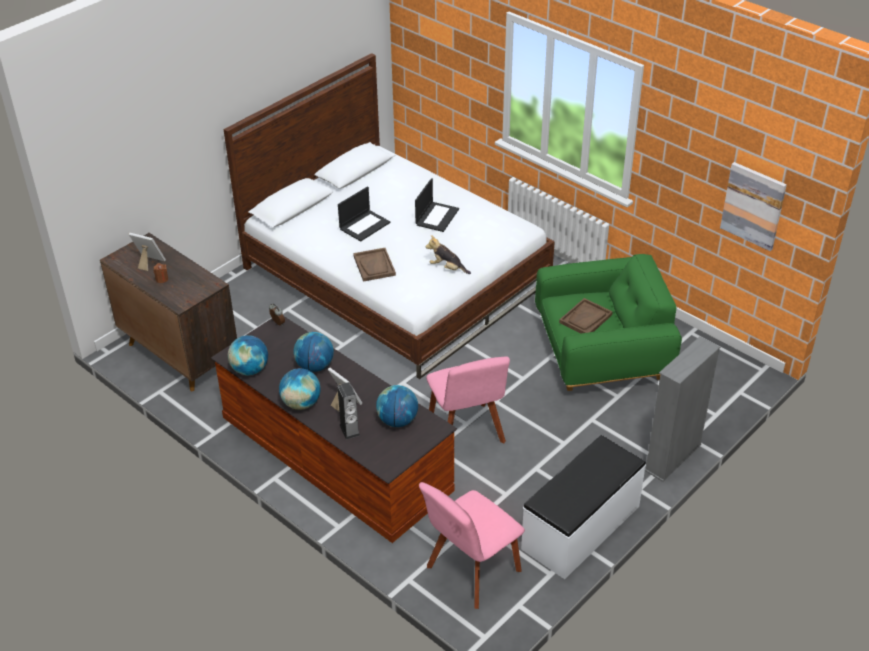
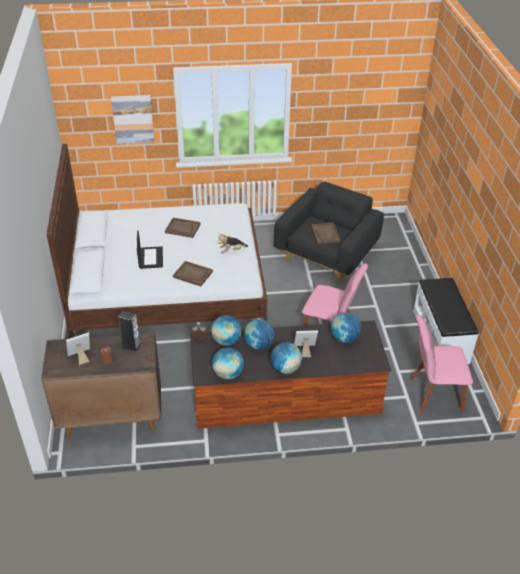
camera: 50 degrees left, 0 degrees up
(295, 342) = (226, 341): none -> globe
(349, 430) = (331, 361): speaker -> speaker (131, 345)
(437, 216) = (182, 228): laptop -> brown tray
(470, 572) = (433, 395): pink chair -> pink chair turned 90 degrees clockwise
(601, 353) = (326, 253): green armchair -> black armchair
(673, 457) = (424, 278): grey bookcase -> none
(753, 205) = (379, 120): picture -> picture (133, 119)

